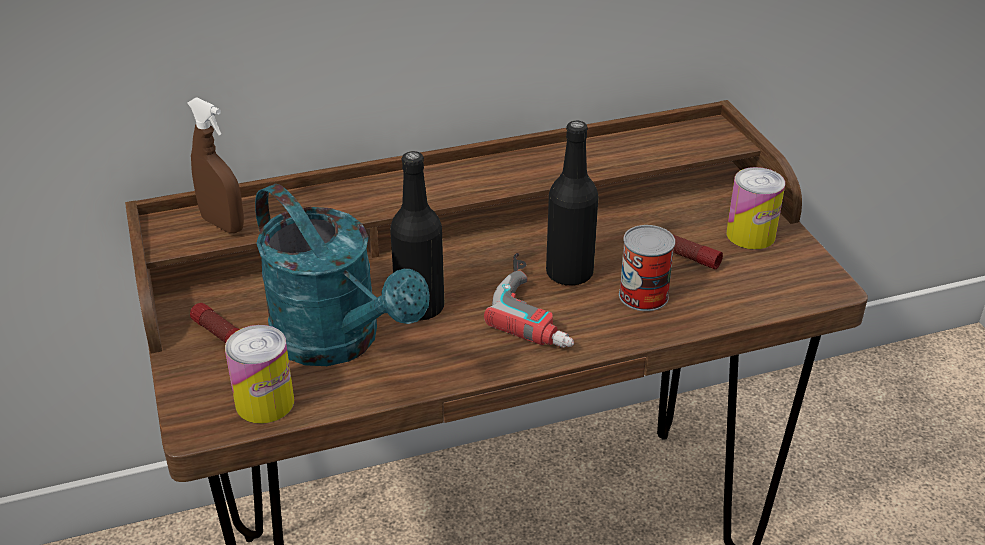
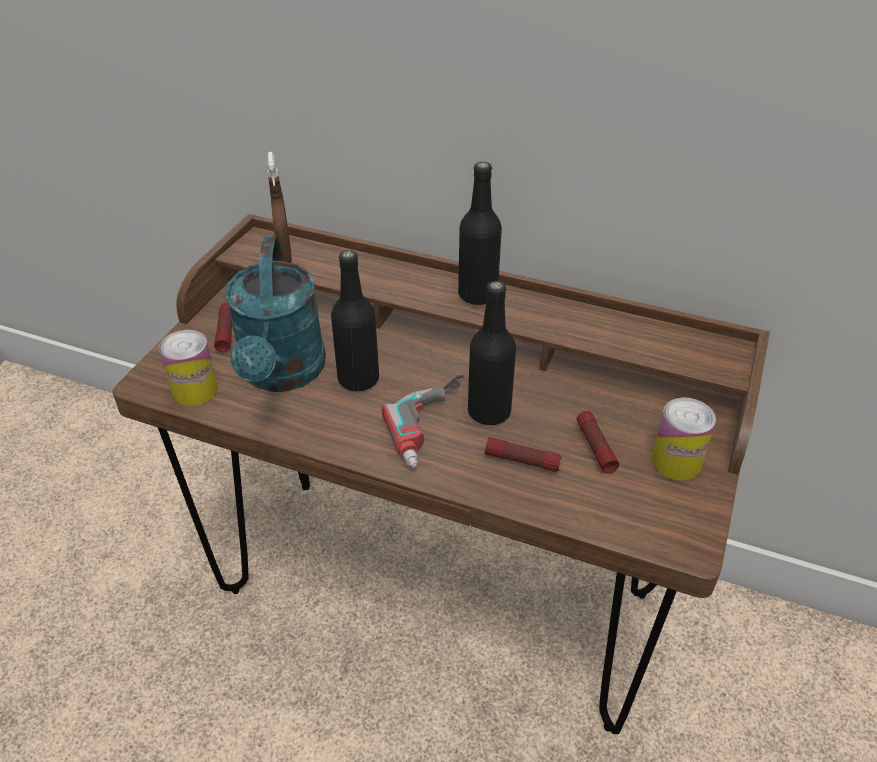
camera: 40 degrees right, 5 degrees up
(466, 174) = (477, 295): none -> black bottle
(643, 295) = (522, 461): can -> flashlight

